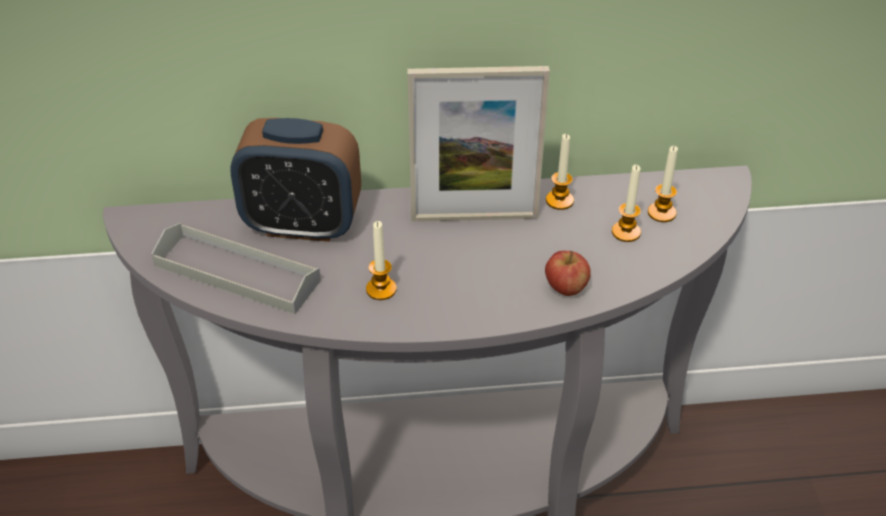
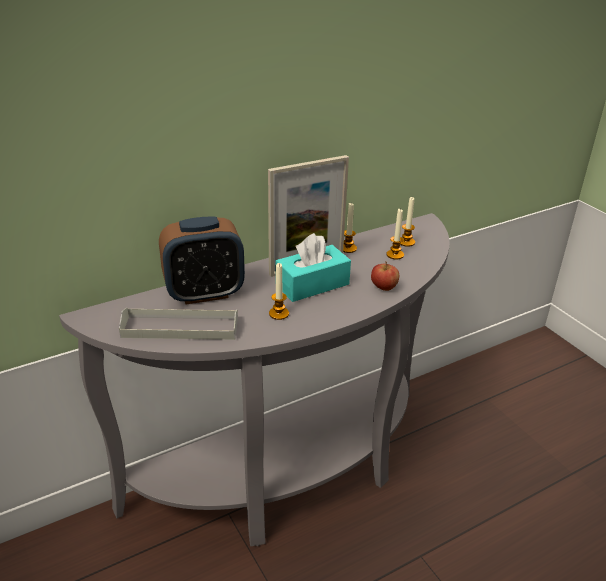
camera: 25 degrees left, 10 degrees down
(461, 252) = (312, 284): none -> turquoise tissue box

